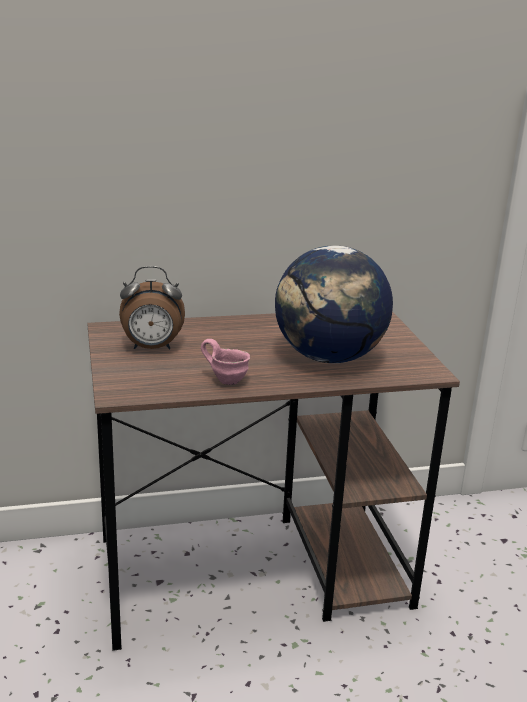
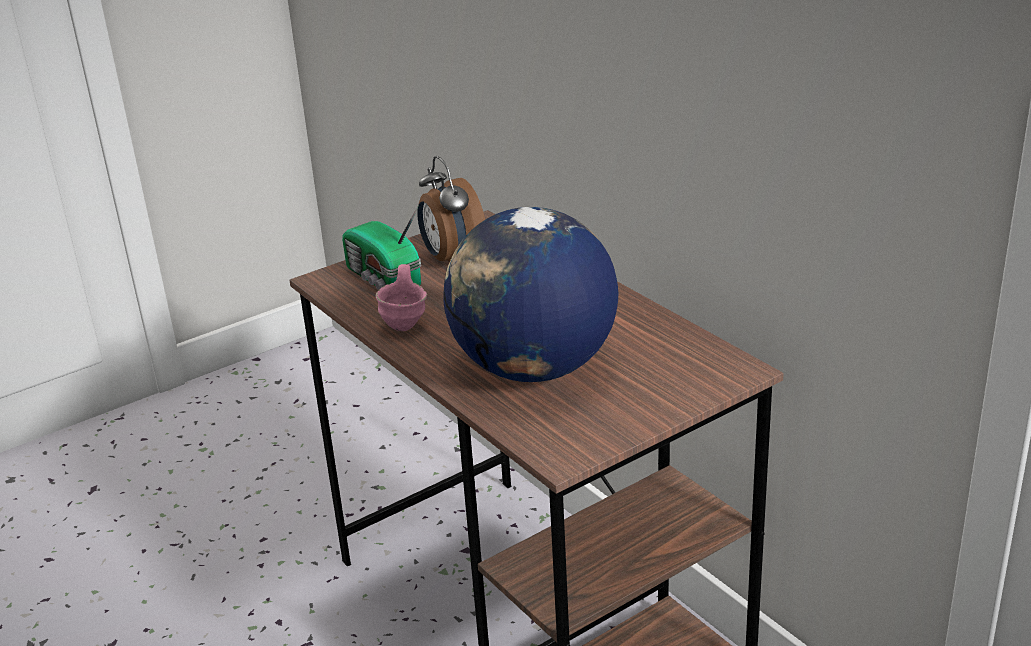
camera: 70 degrees right, 5 degrees up
(148, 374) = (383, 279): none -> radio

